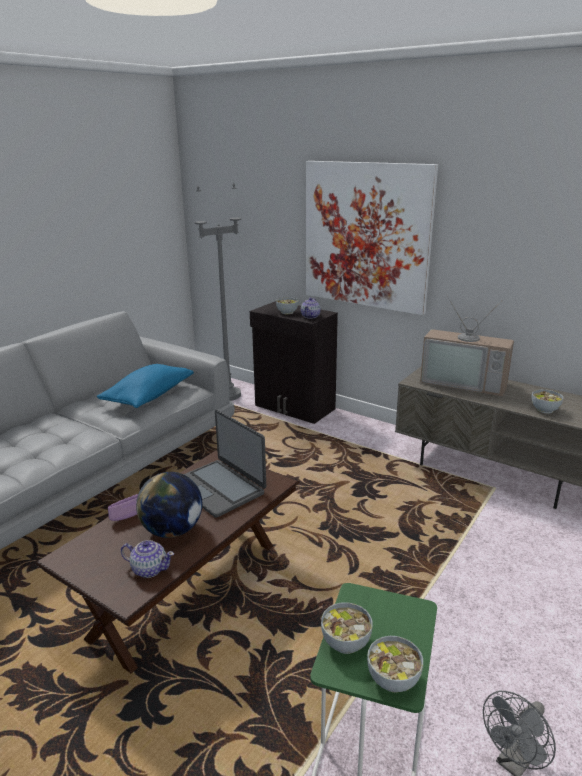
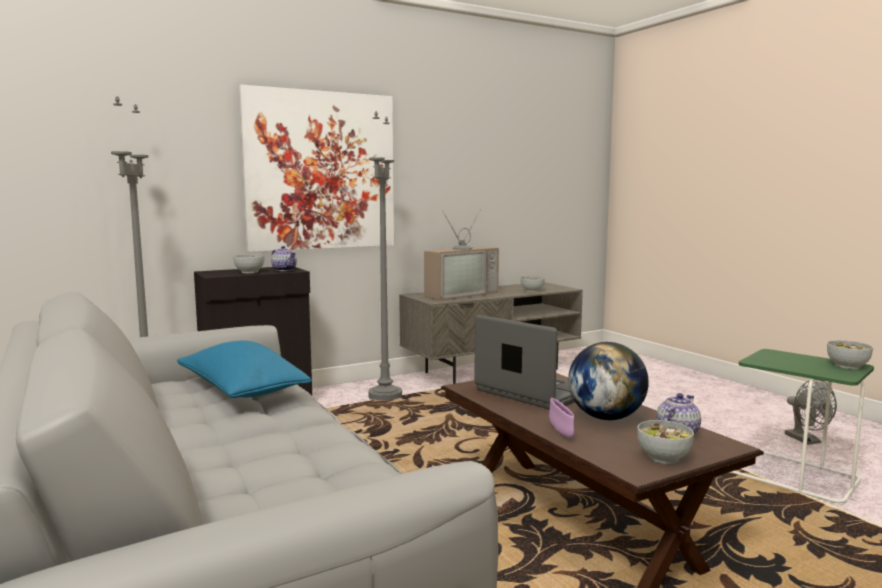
camera: 65 degrees left, 15 degrees down
(219, 488) = (533, 393): laptop -> laptop turned 120 degrees counterclockwise
(345, 642) = (812, 370): bowl -> bowl (663, 457)
(362, 443) = (385, 396): none -> grey floor lamp

